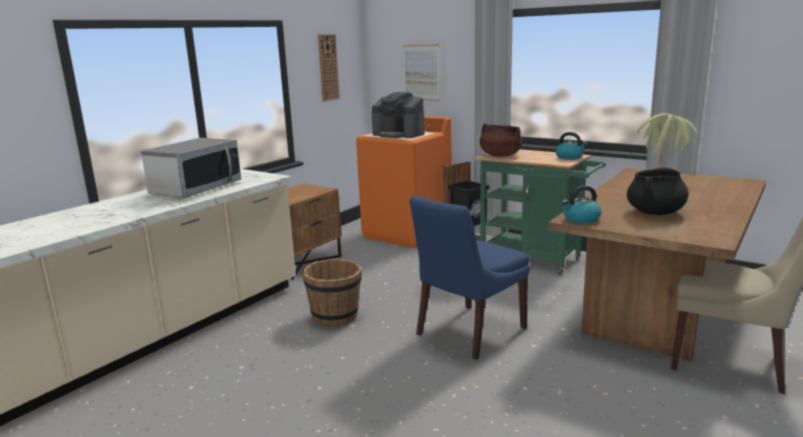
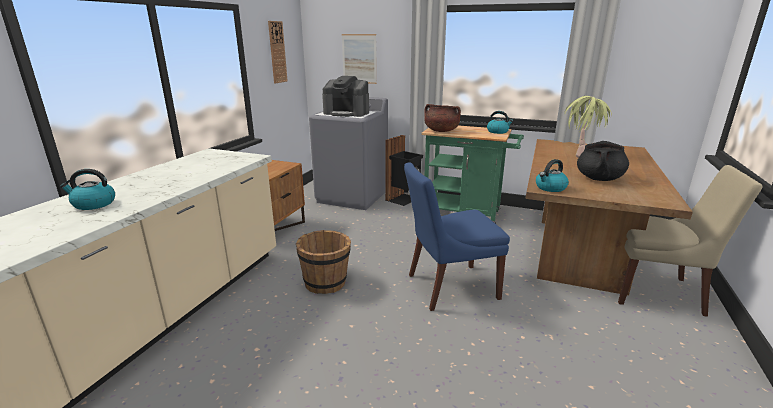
camera: 15 degrees left, 5 degrees up
(110, 210) = (93, 204): none -> kettle
(196, 189) = (181, 173): microwave -> none
(408, 233) = (352, 196): orange washing machine -> grey washing machine
(468, 332) = (449, 287): blue chair -> blue chair turned 45 degrees clockwise

